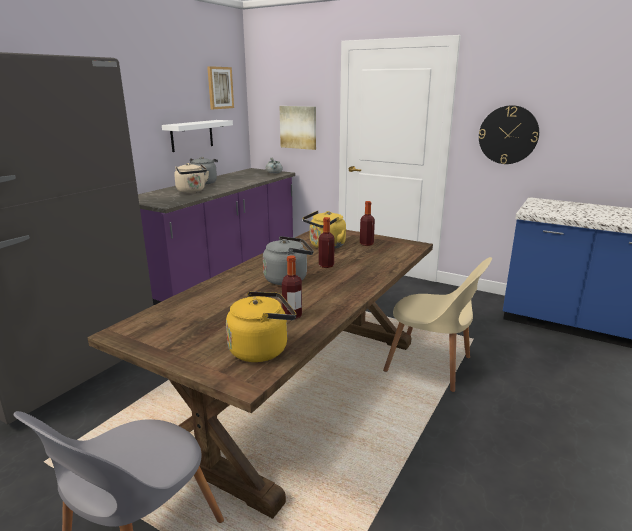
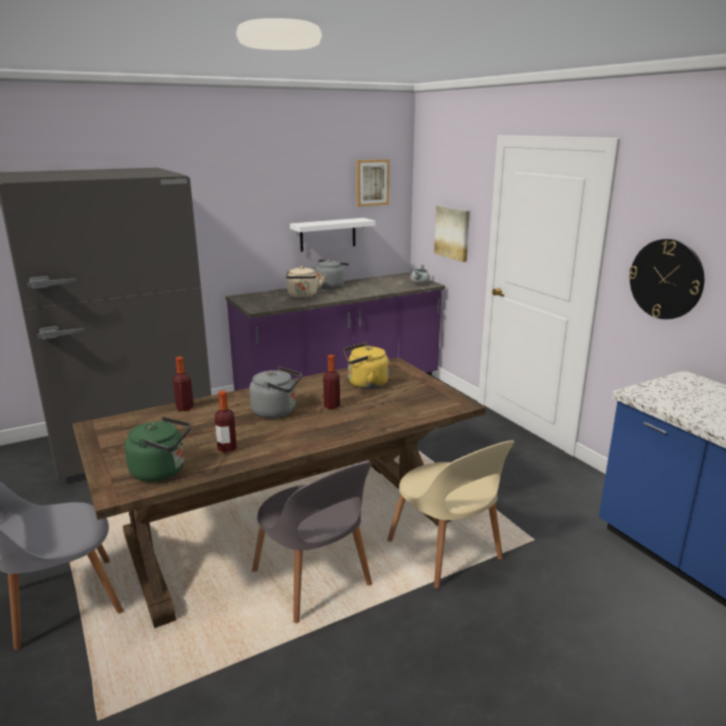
camera: 30 degrees right, 0 degrees up
(262, 349) = (162, 471): yellow kettle -> green kettle
(364, 421) = (313, 581): none -> grey chair
(366, 244) = (410, 390): bottle -> bottle (185, 408)

